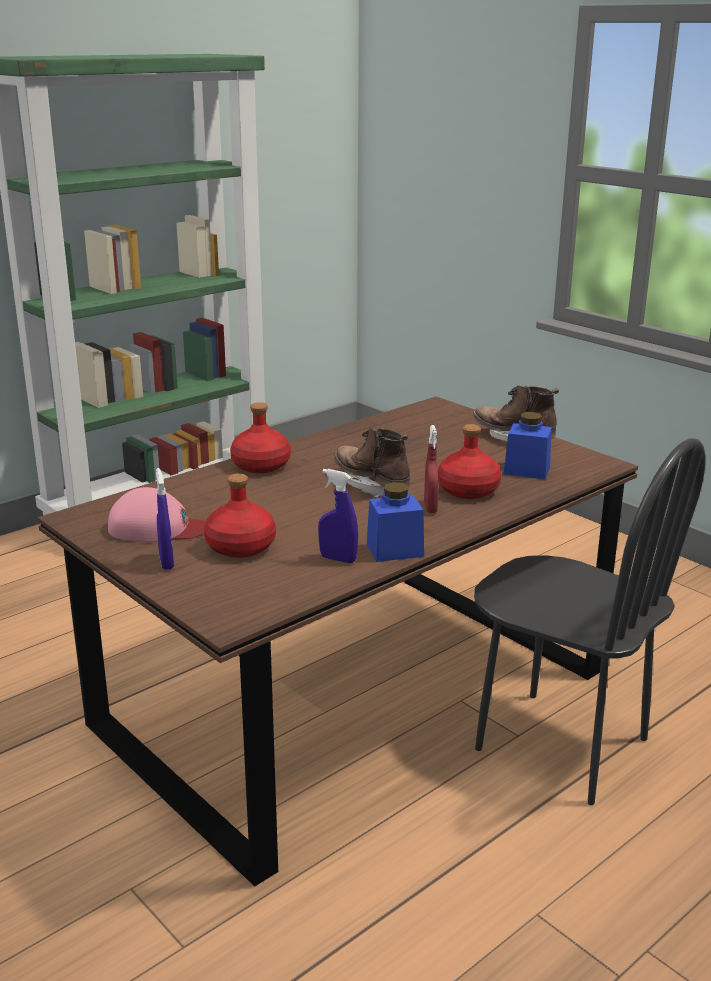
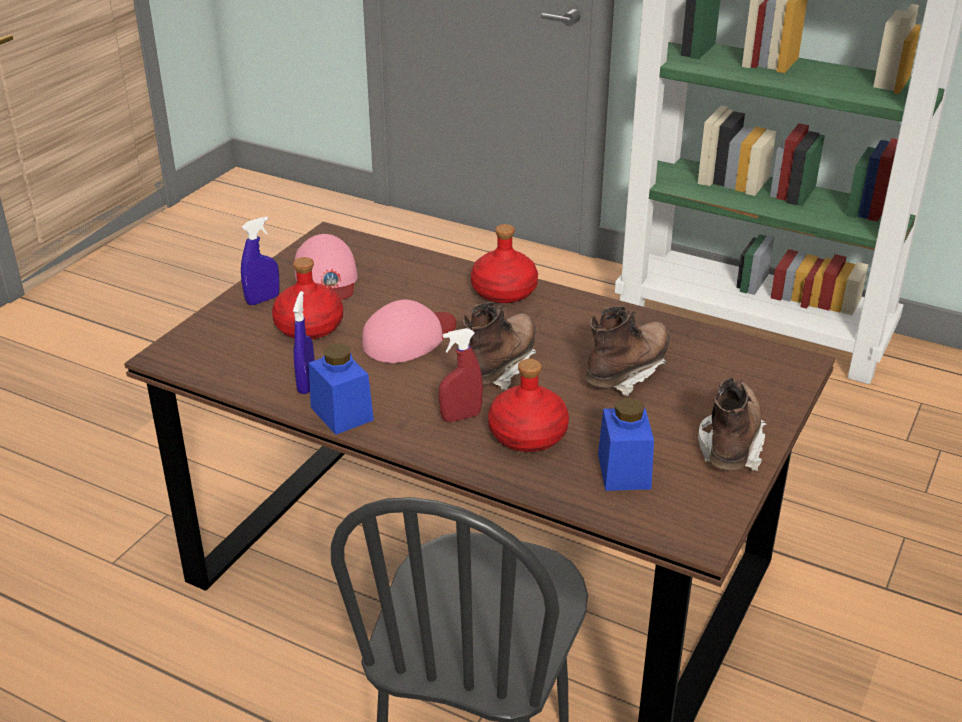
camera: 70 degrees right, 10 degrees up
(299, 509) = (409, 338): none -> pink cap
(411, 448) = (627, 372): none -> brown boot

